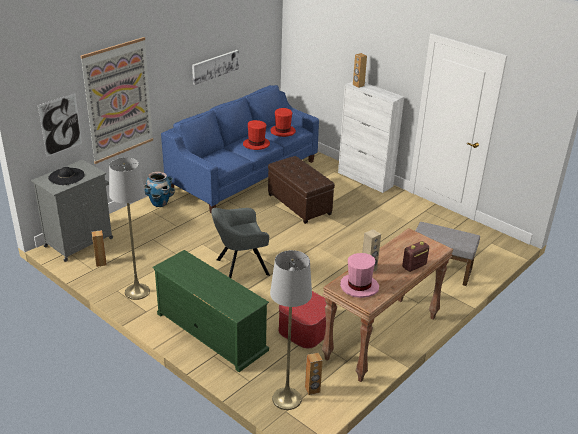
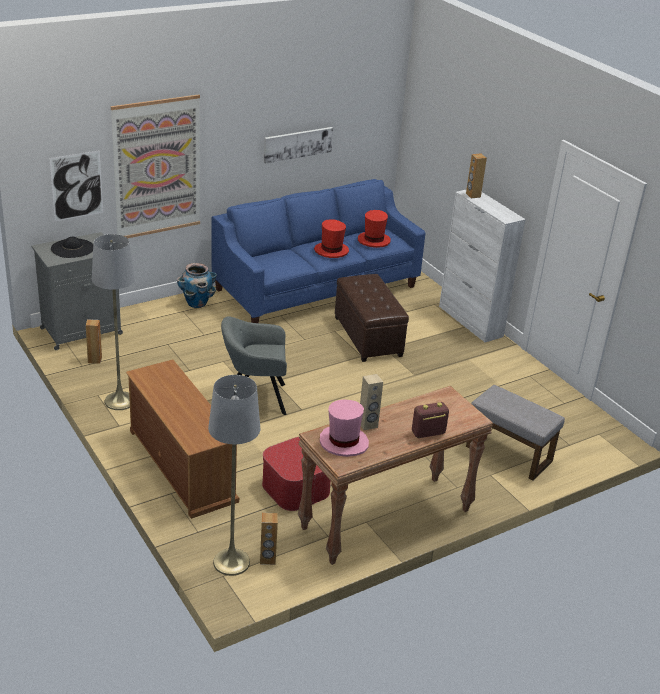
camera: 15 degrees right, 0 degrees up
(210, 332) = (181, 465): green tv stand -> brown tv stand

